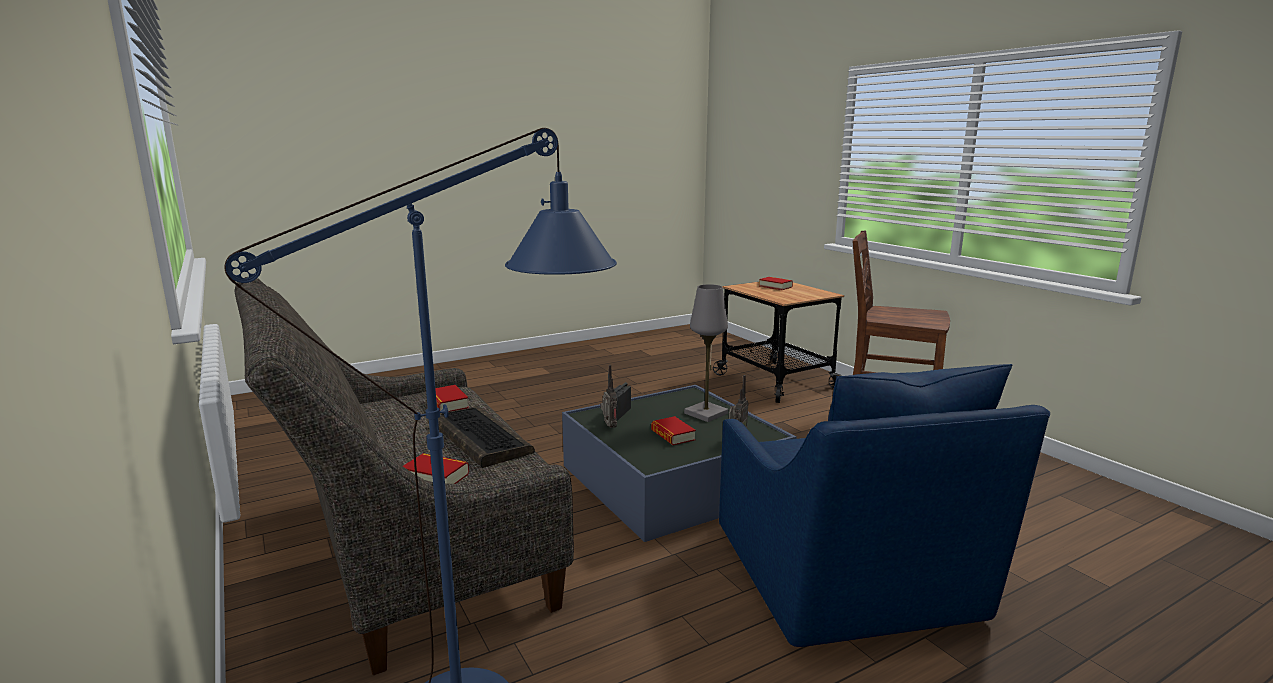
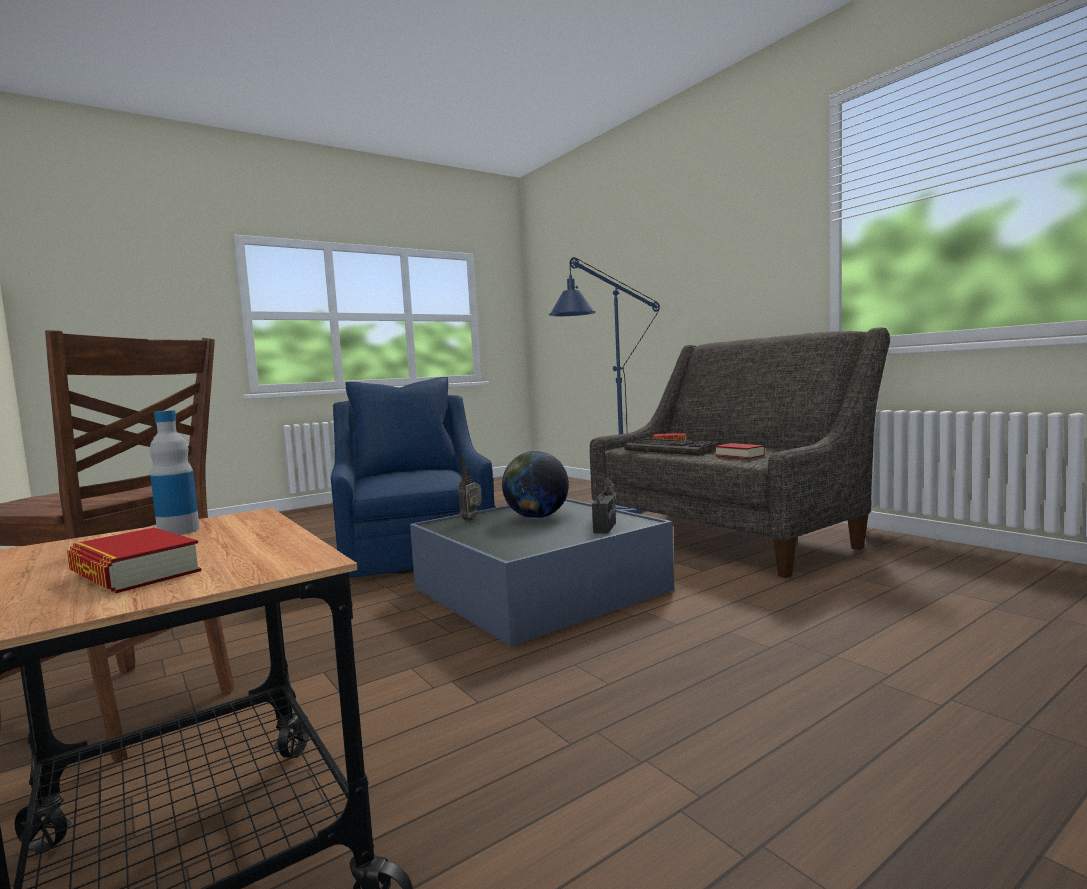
camera: 175 degrees right, 10 degrees down
(672, 435) = (536, 517): book -> globe
(706, 413) = (498, 535): grey table lamp -> none
(795, 296) = (178, 531): none -> bottle

